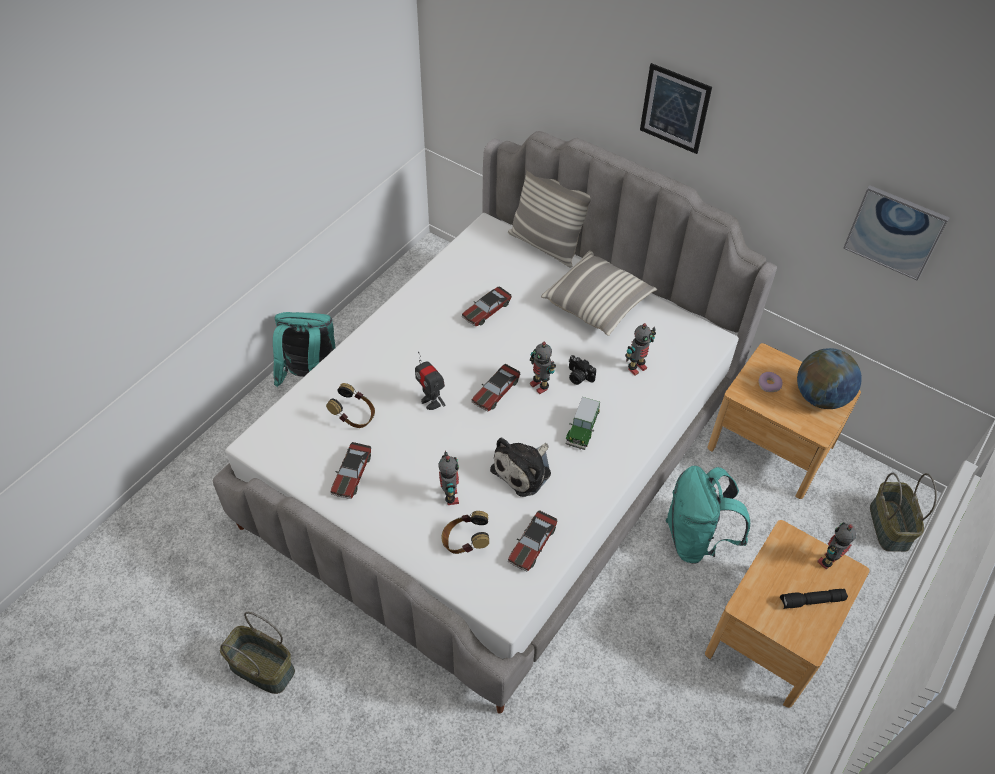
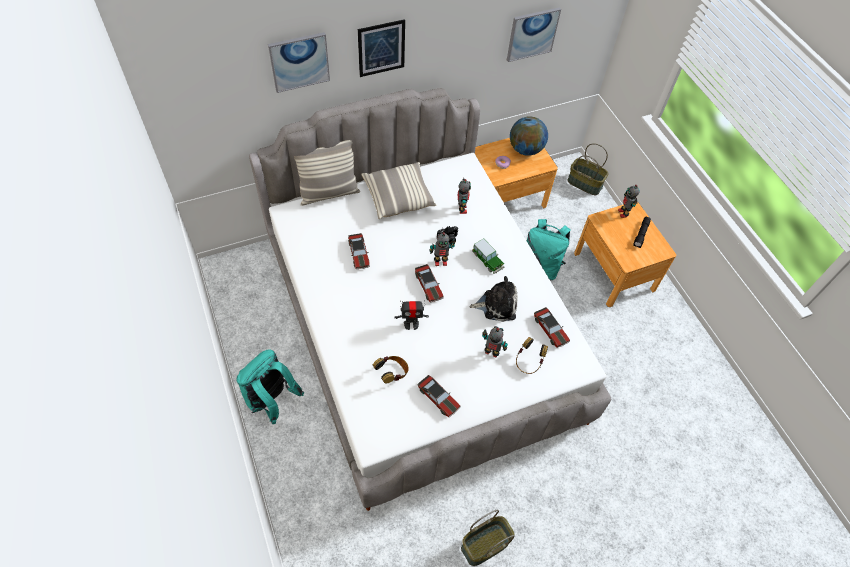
camera: 60 degrees left, 5 degrees up
(524, 470) = (497, 305): plush toy -> plush toy turned 75 degrees counterclockwise
(577, 62) = (299, 61): none -> picture

